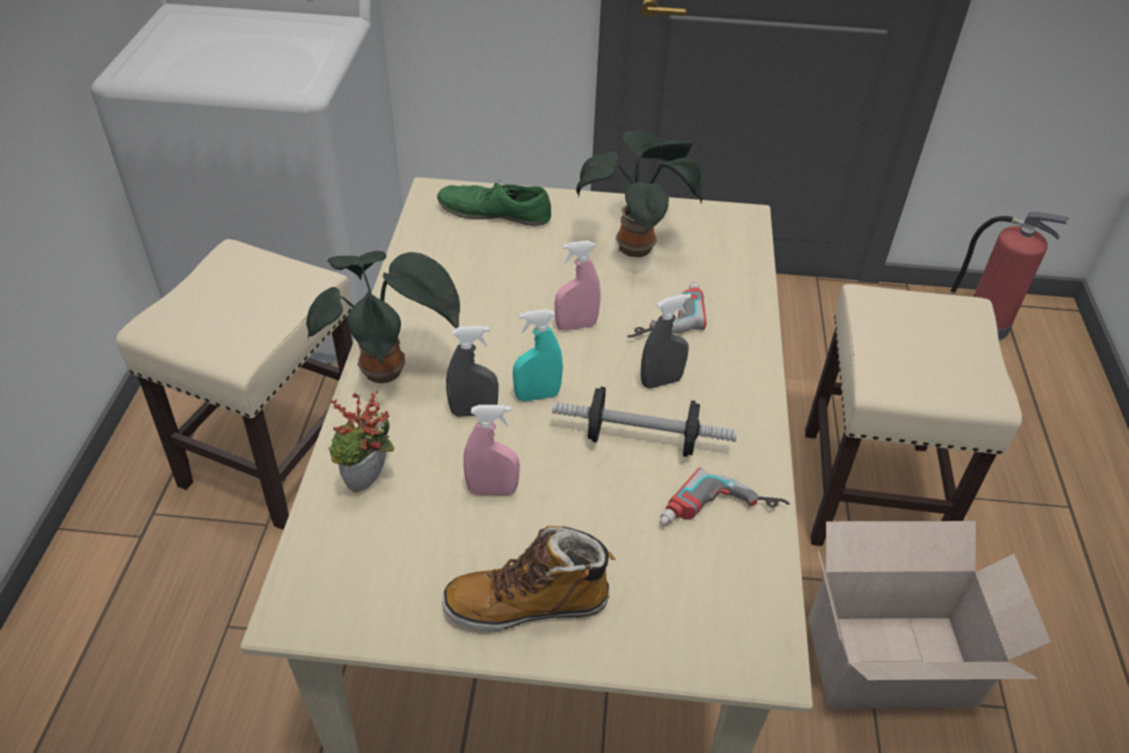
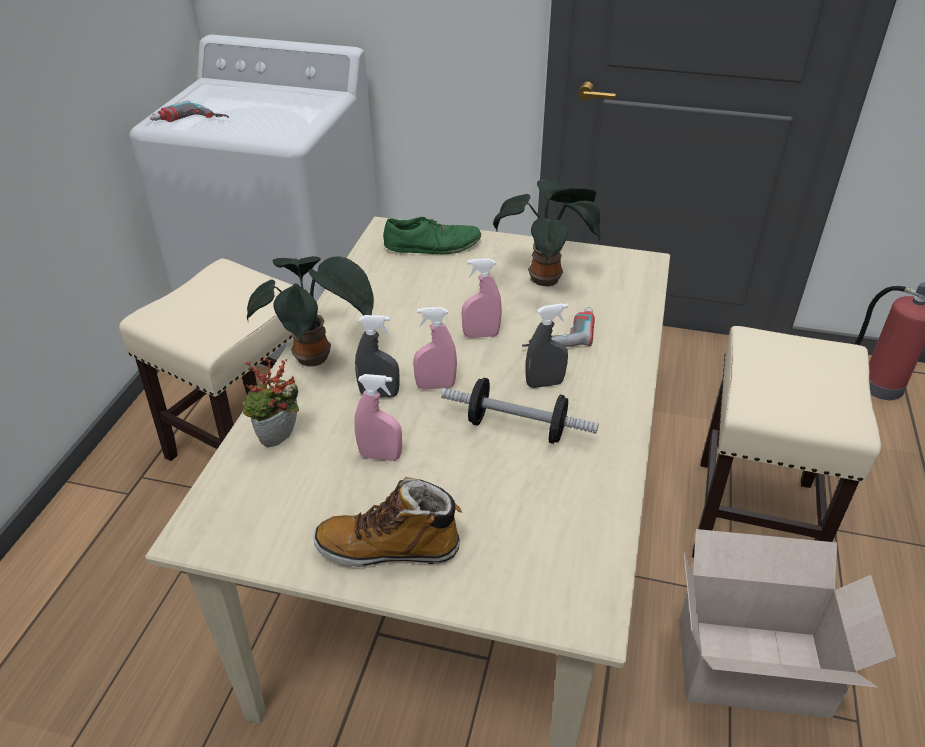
camera: 10 degrees right, 5 degrees down
(494, 212) = (432, 245): green shoe -> green shoe turned 150 degrees clockwise
(537, 395) = (435, 386): turquoise spray bottle -> pink spray bottle
(721, 517) = (574, 496): power drill -> power drill (189, 122)

